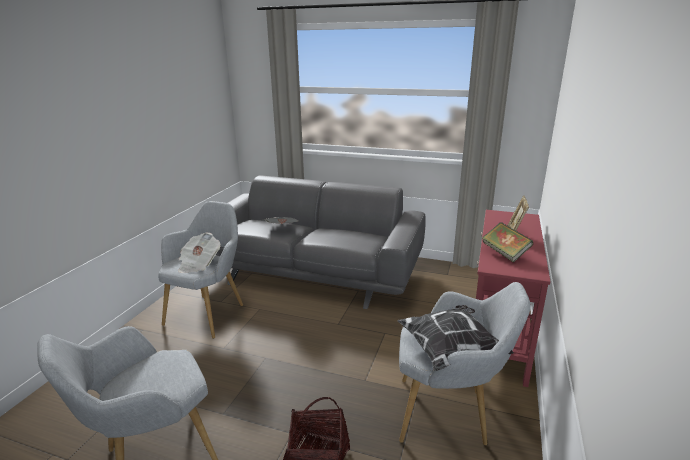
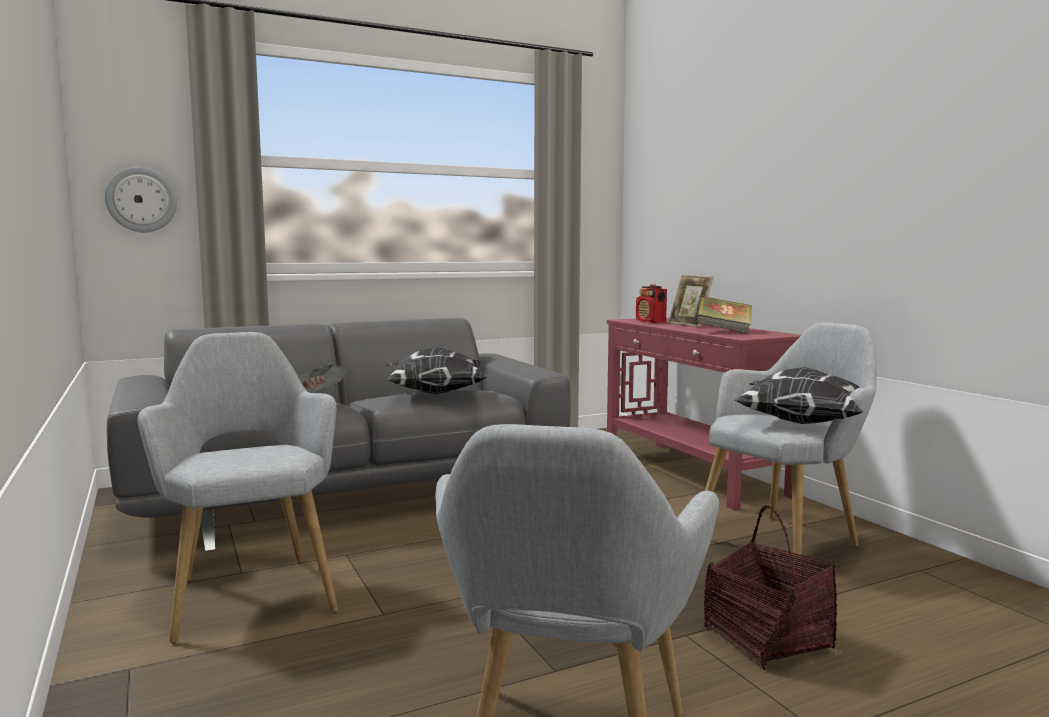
camera: 45 degrees left, 15 degrees down
(199, 264) = (263, 452): newspaper -> none
(257, 110) = (141, 200): none -> wall clock
(338, 239) = (434, 394): none -> pillow
(502, 221) = (651, 322): none -> radio

